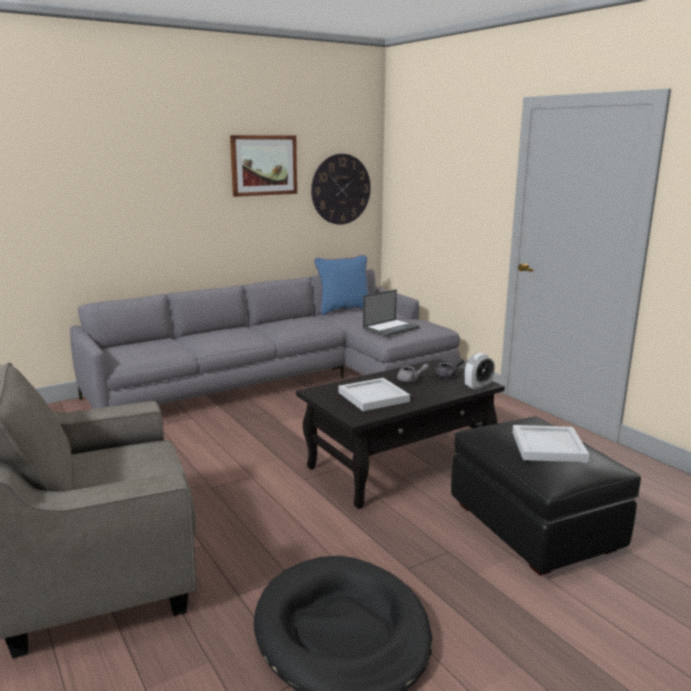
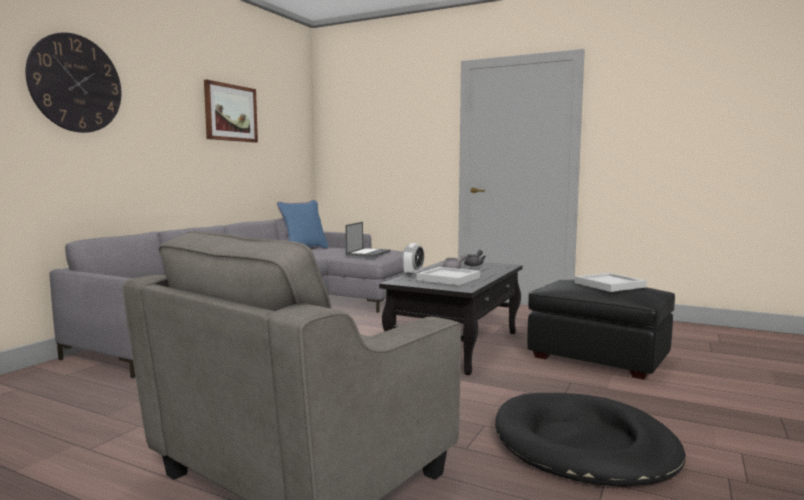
camera: 30 degrees left, 10 degrees down
(341, 189) = (287, 143): wall clock -> wall clock (76, 83)
(478, 387) = (507, 266): alarm clock -> alarm clock (413, 274)

